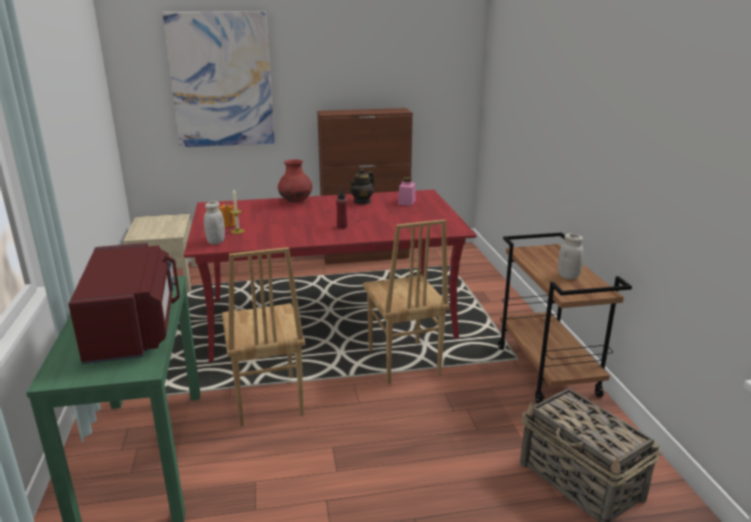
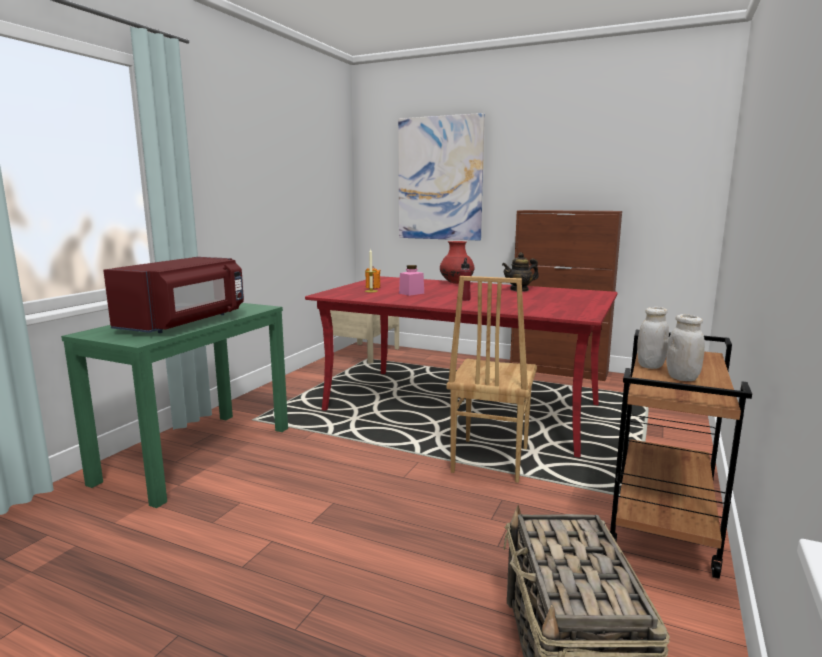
camera: 35 degrees right, 10 degrees down
(216, 242) = (341, 293): white jar -> white jar (650, 366)
(266, 401) = (327, 449): brown chair -> none
(406, 202) = (565, 295): pink jar -> pink jar (411, 293)

